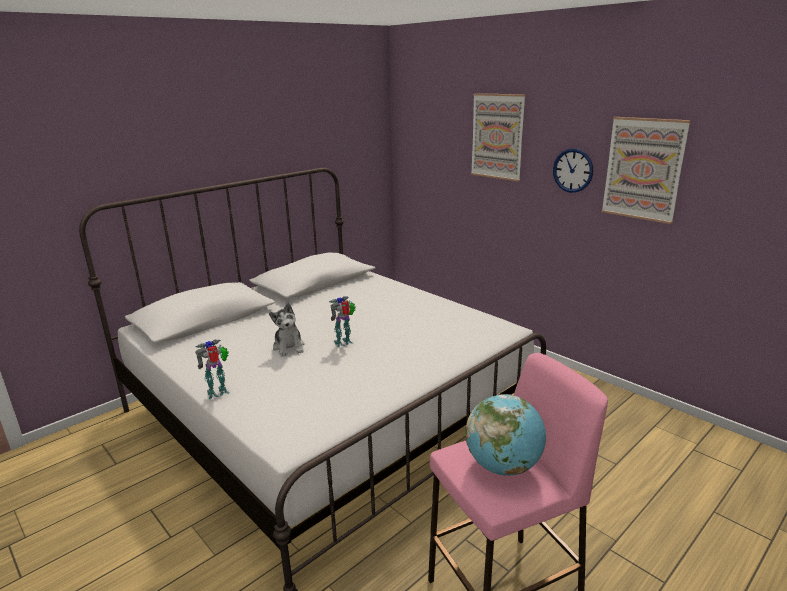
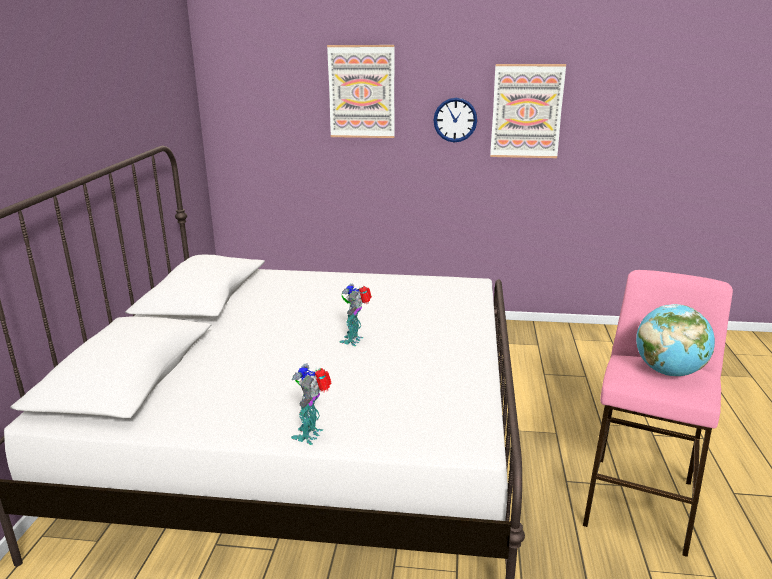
camera: 40 degrees left, 0 degrees up
(289, 347) = (303, 364): plush toy -> none

